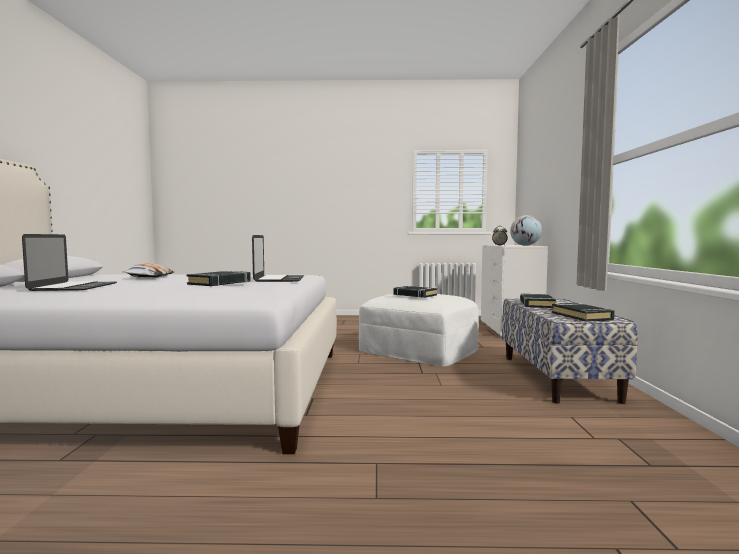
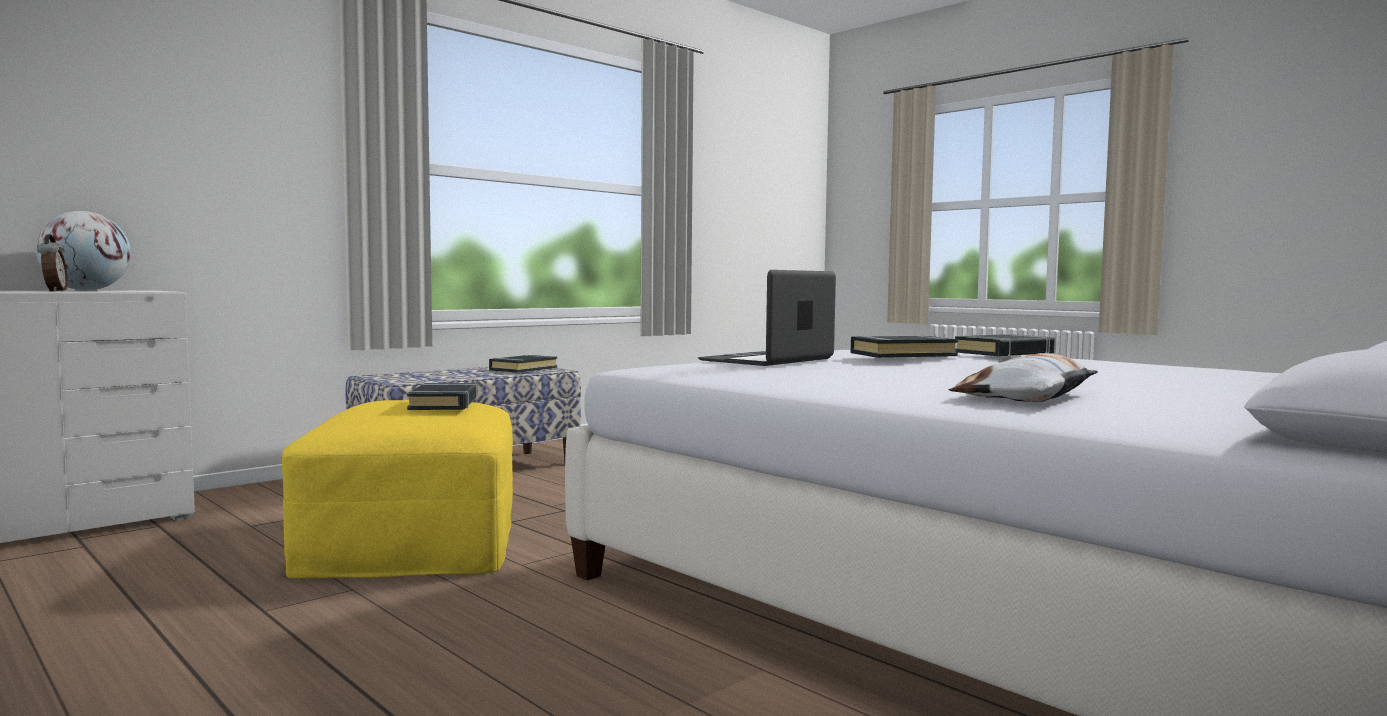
camera: 135 degrees left, 0 degrees up
(74, 287) = (1160, 375): laptop -> none
(419, 350) = (412, 539): white ottoman -> yellow ottoman
(536, 304) = (447, 377): black book -> black book (1005, 353)

